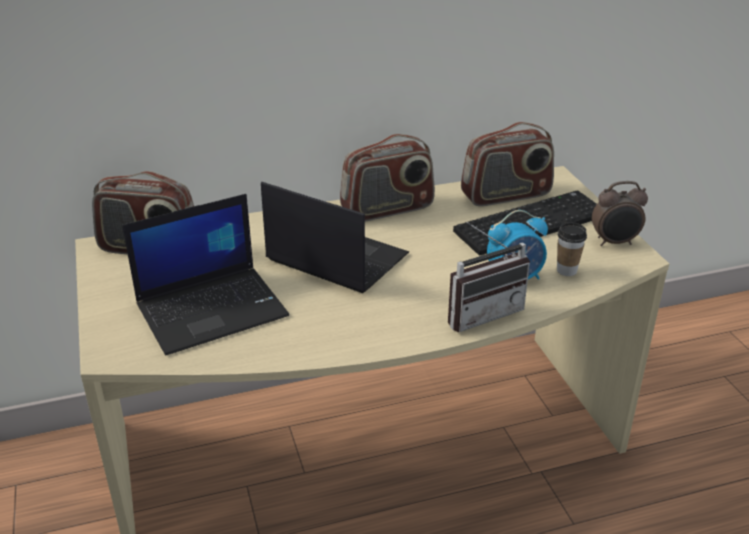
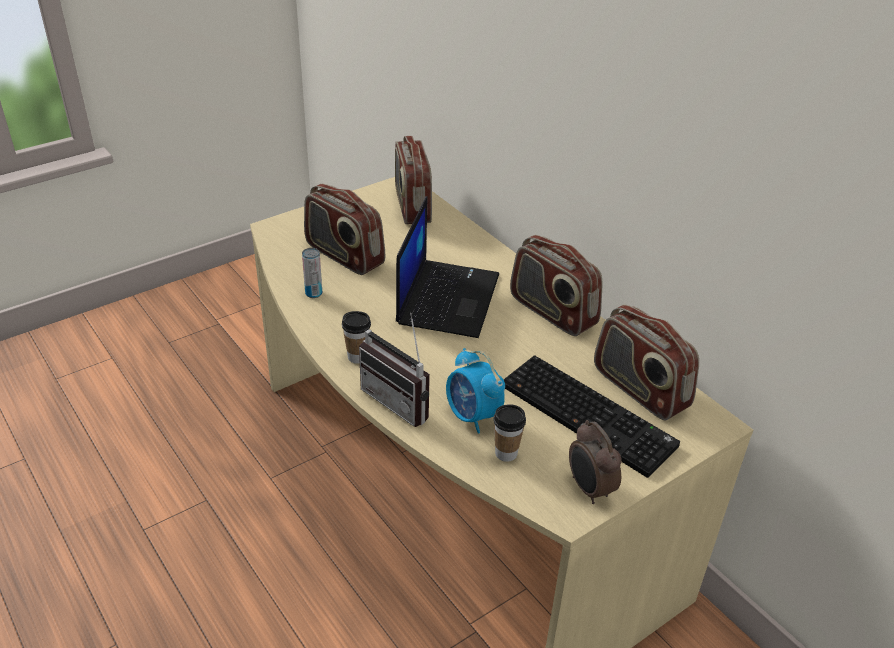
camera: 70 degrees right, 5 degrees up
(213, 309) = (344, 255): laptop -> radio
(273, 341) = (313, 293): none -> can
(403, 328) = (357, 357): none -> cup

